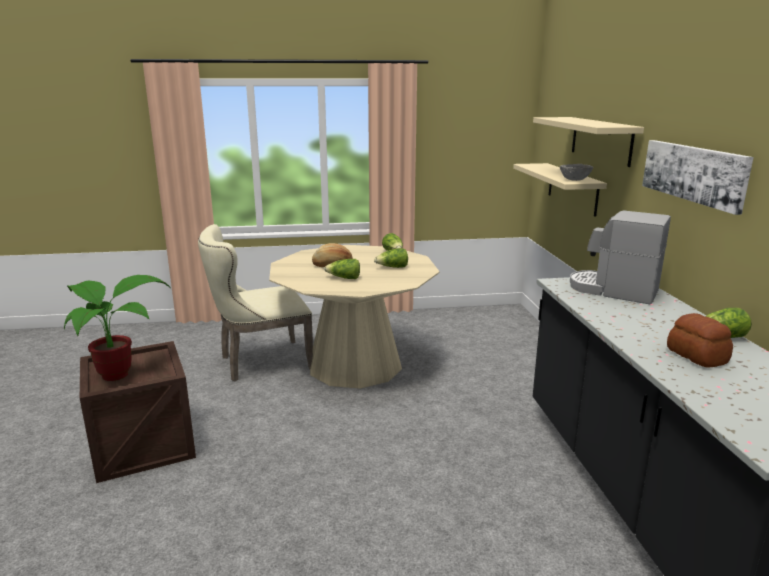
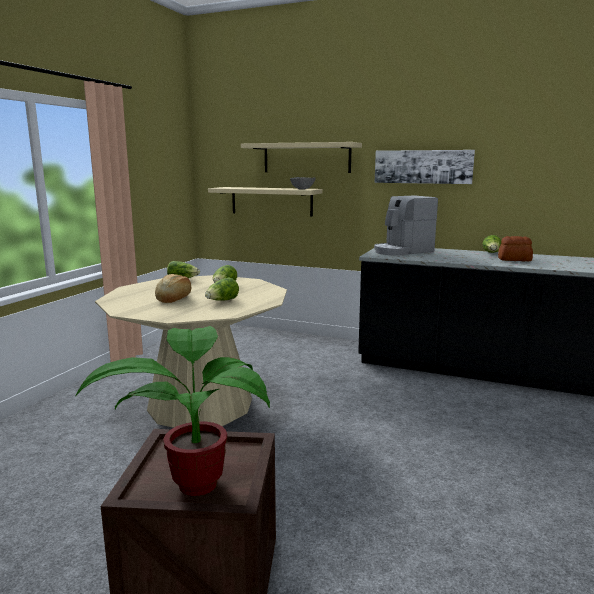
camera: 60 degrees left, 5 degrees down
(260, 363) = (112, 452): beige chair -> none

